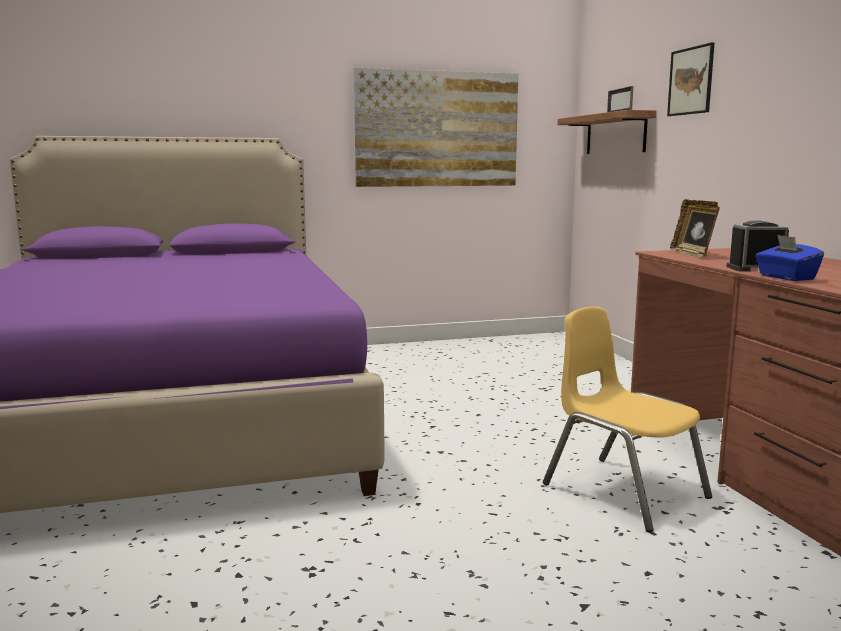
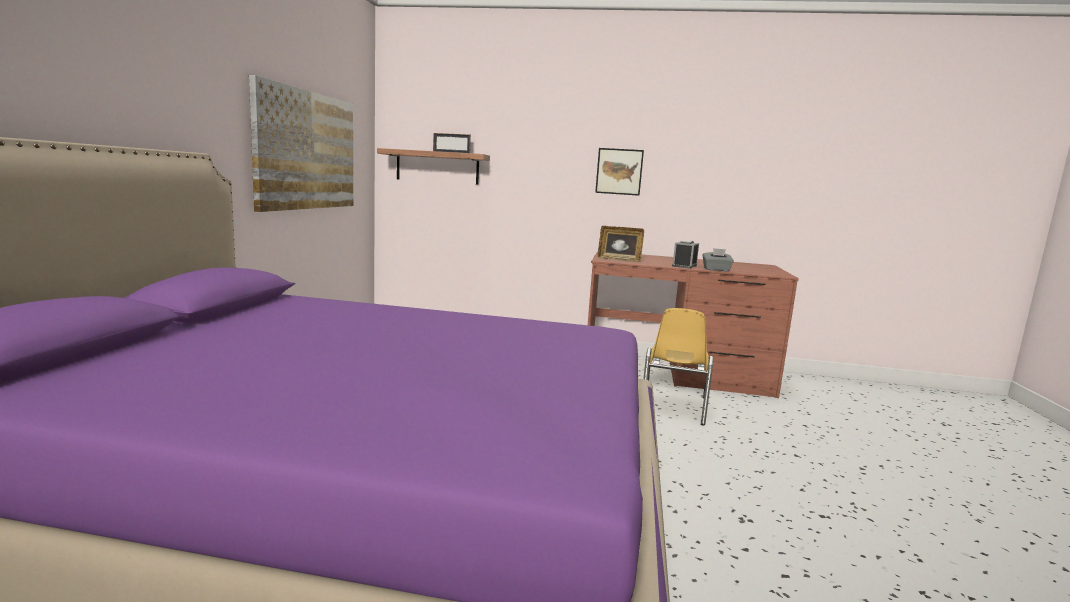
camera: 65 degrees left, 0 degrees up
(623, 491) = (673, 406): yellow chair -> yellow chair turned 60 degrees counterclockwise
(691, 81) = (527, 140): picture -> picture (619, 171)
(786, 277) = (716, 269): blue tissue box -> grey tissue box

